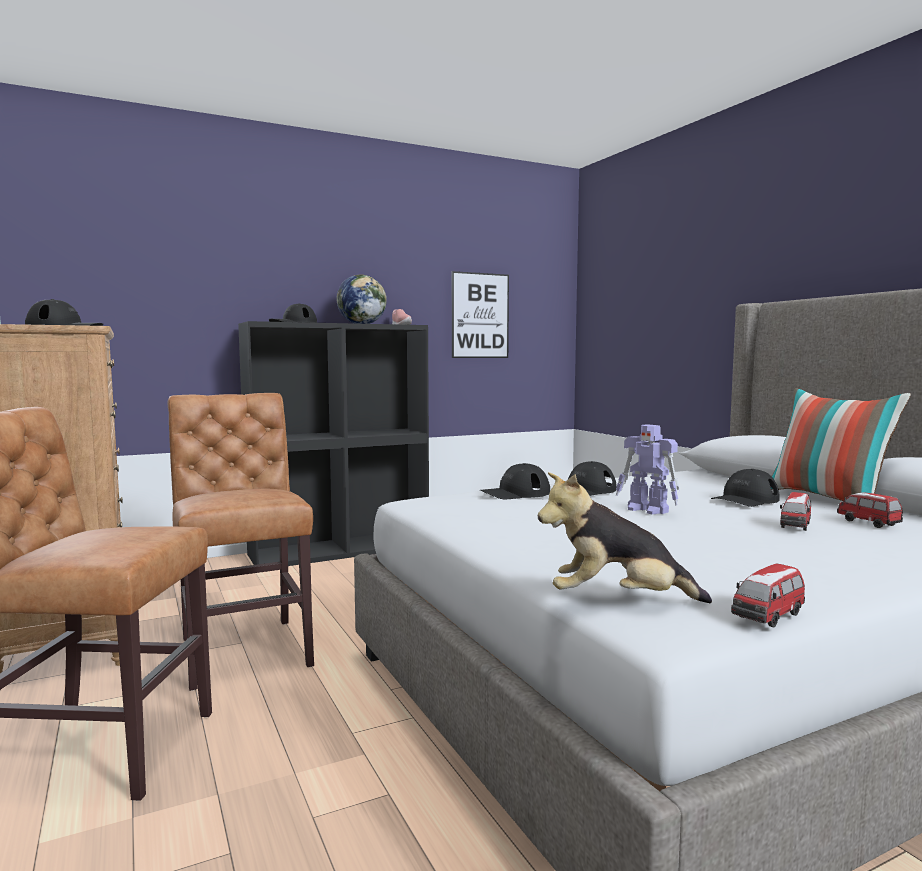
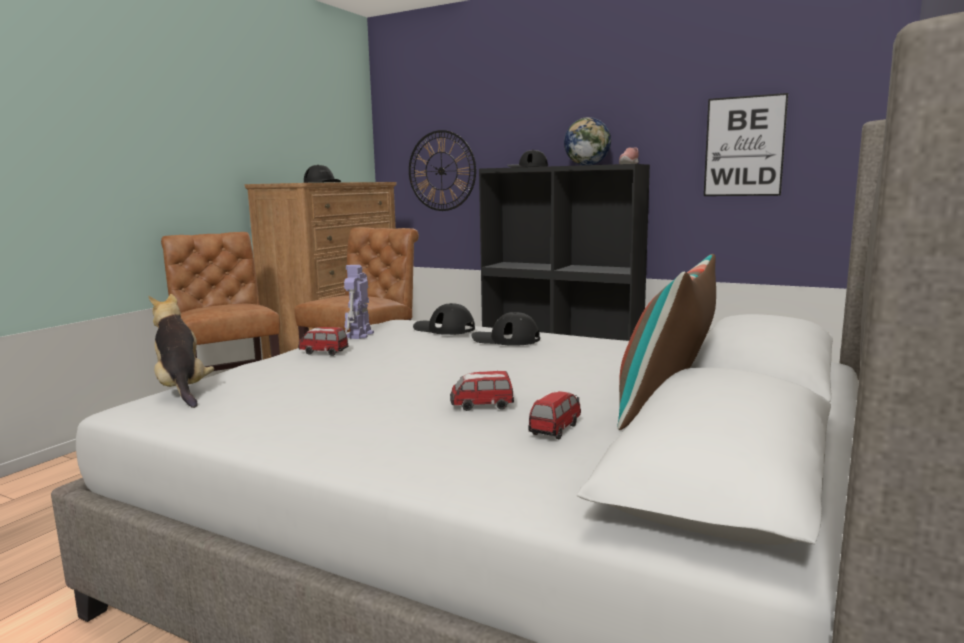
camera: 55 degrees right, 5 degrees up
(138, 322) = (441, 171): none -> wall clock
(648, 510) = (456, 362): toy robot -> toy robot (359, 335)
(745, 499) = (575, 380): black cap -> none
(768, 617) = (170, 423): toy car -> toy car (323, 353)

